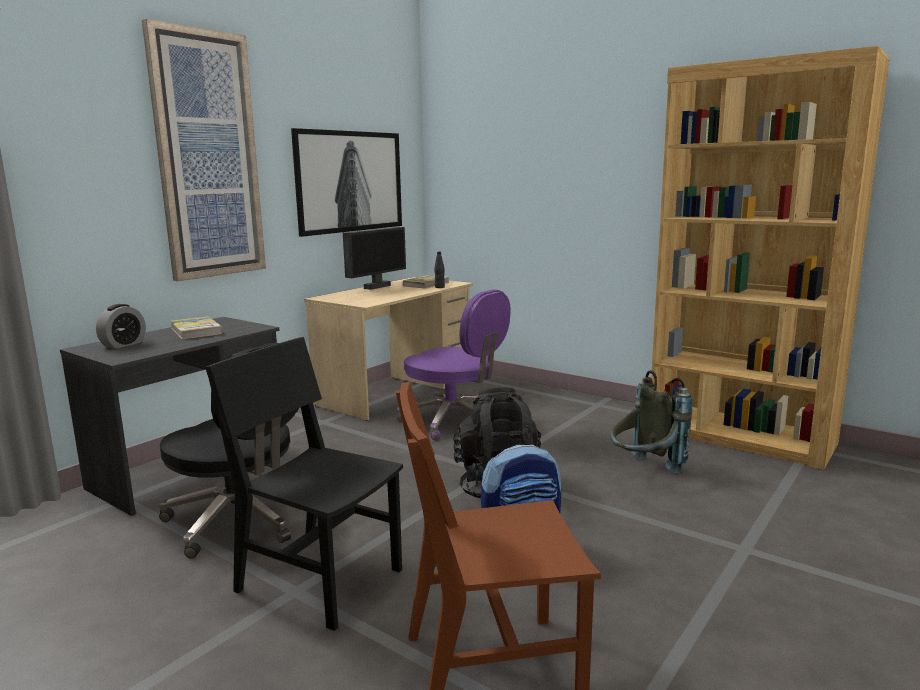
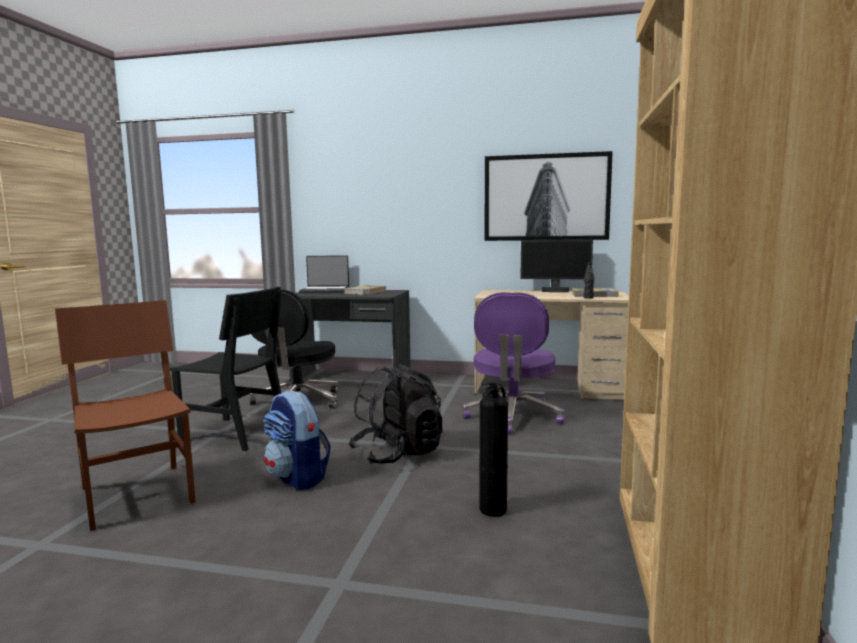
camera: 65 degrees right, 5 degrees down
(123, 344) = (325, 291): alarm clock -> laptop
(207, 156) = (412, 181): picture -> none
(320, 579) = (234, 433): black chair -> black chair turned 105 degrees clockwise
(644, 470) = (493, 509): grey backpack -> fire extinguisher

